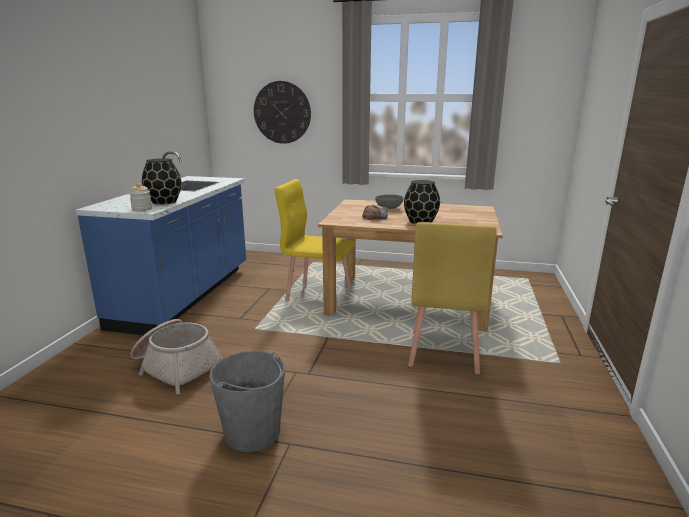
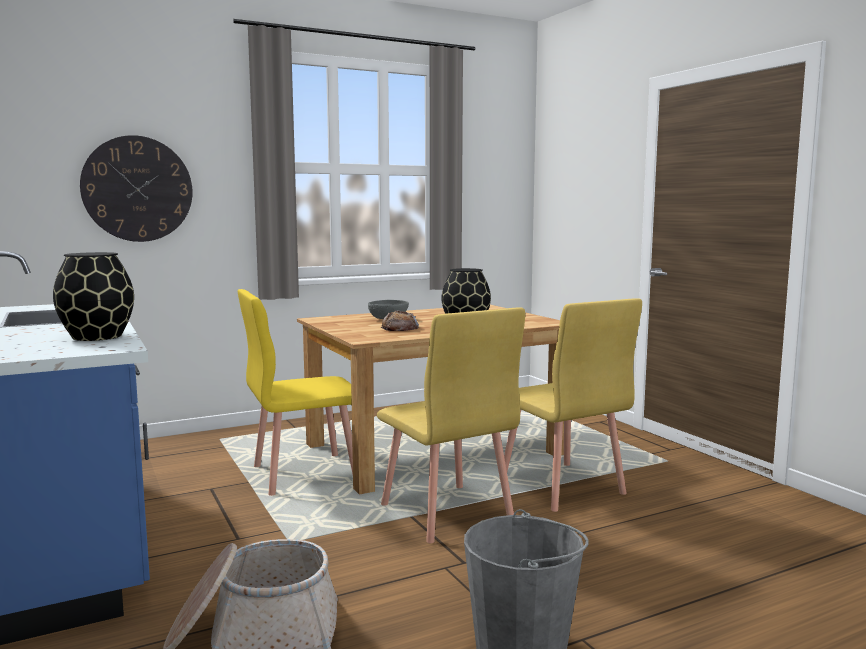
camera: 40 degrees left, 10 degrees down
(142, 209) = (96, 348): jar -> none
(347, 342) = (446, 513): none -> yellow chair

